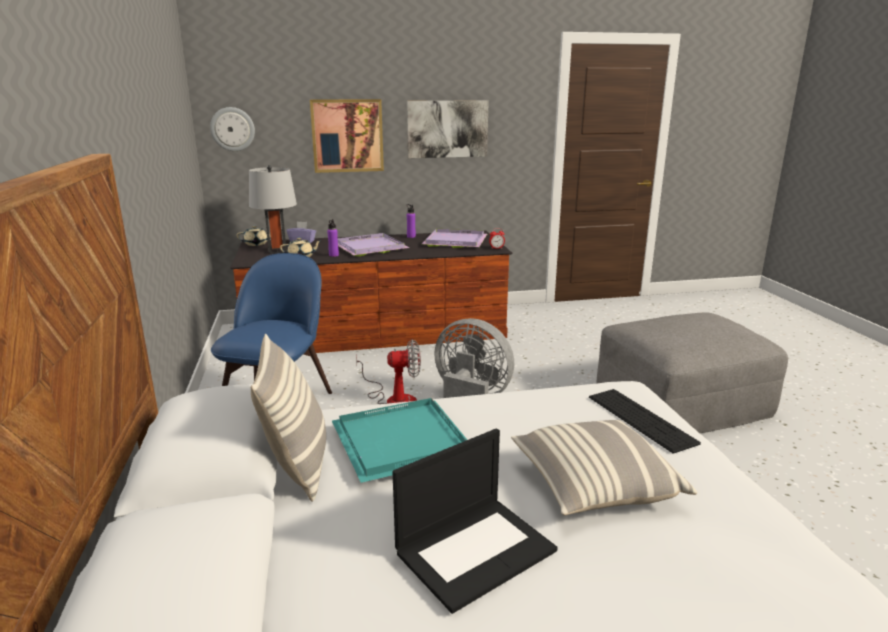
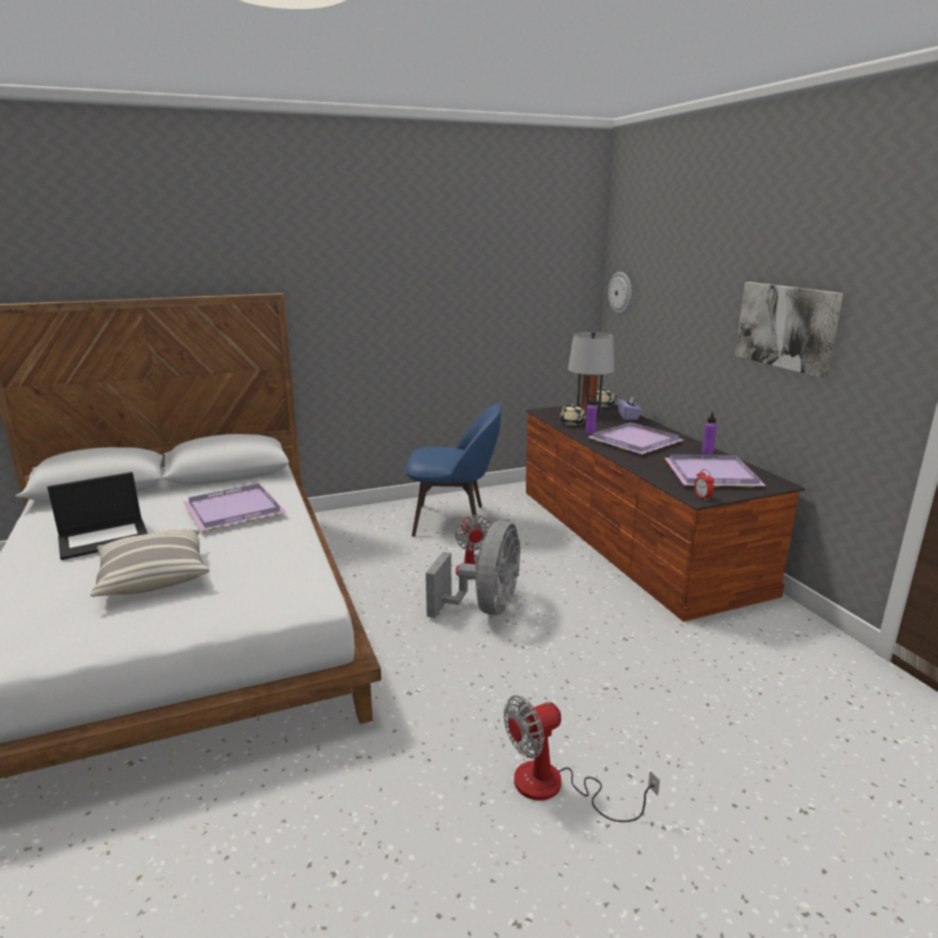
camera: 80 degrees right, 0 degrees up
(297, 464) = (220, 488): pillow -> none
(347, 135) = (692, 315): picture -> none
(399, 441) = (235, 509): turquoise tray -> purple tray
(475, 550) = (105, 538): laptop -> laptop turned 75 degrees counterclockwise
(640, 419) = (245, 600): keyboard -> none
(681, 401) = (555, 787): grey ottoman -> fan

